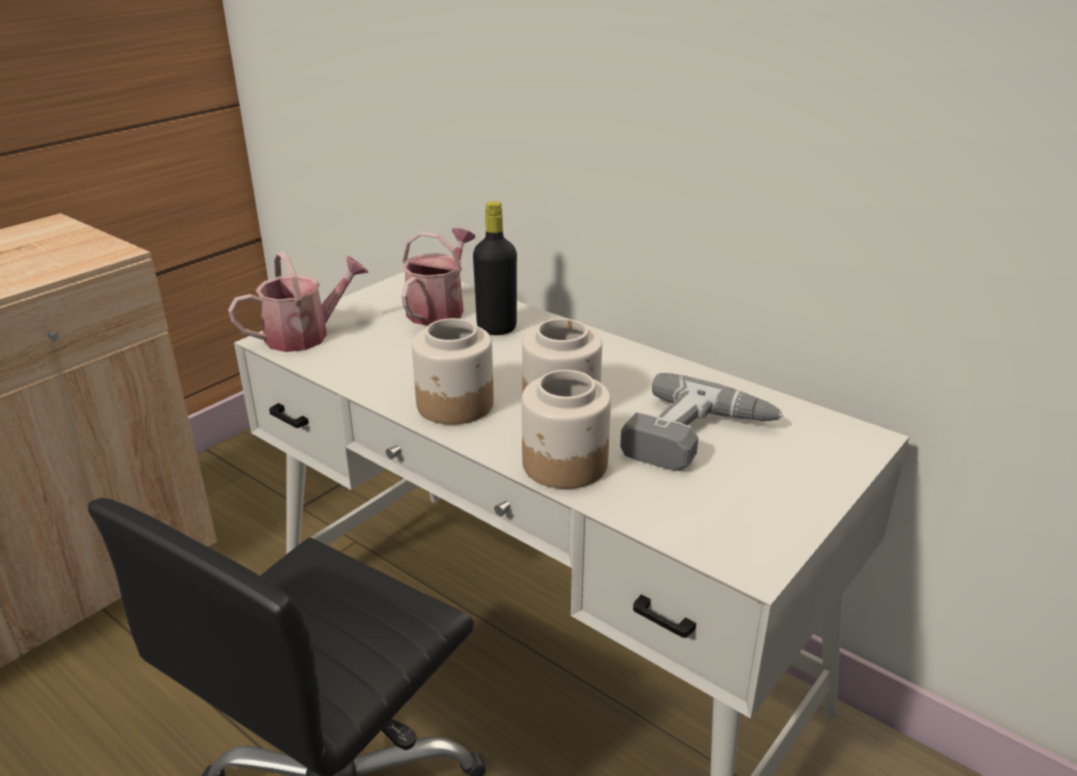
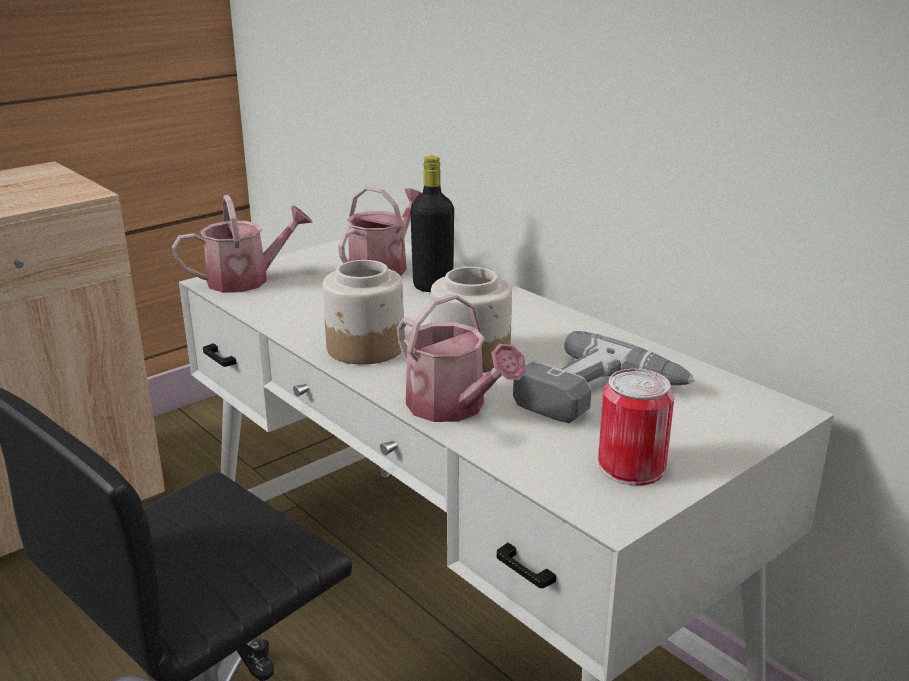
camera: 10 degrees right, 5 degrees down
(565, 465) = (453, 408): jar -> watering can
(752, 512) = (631, 467): none -> can

